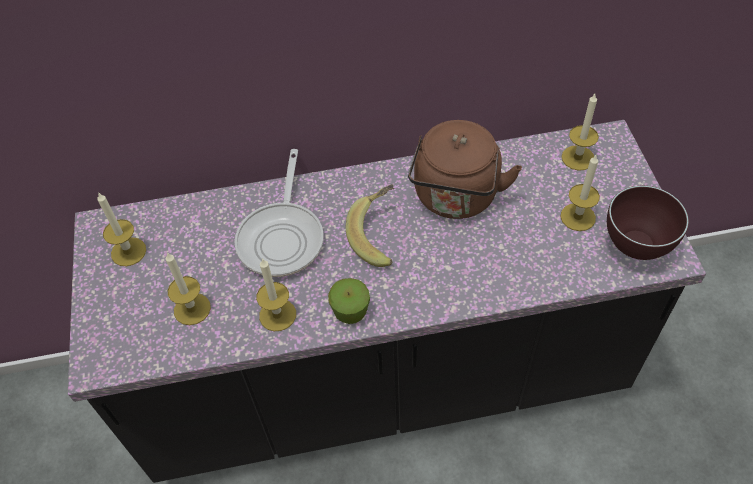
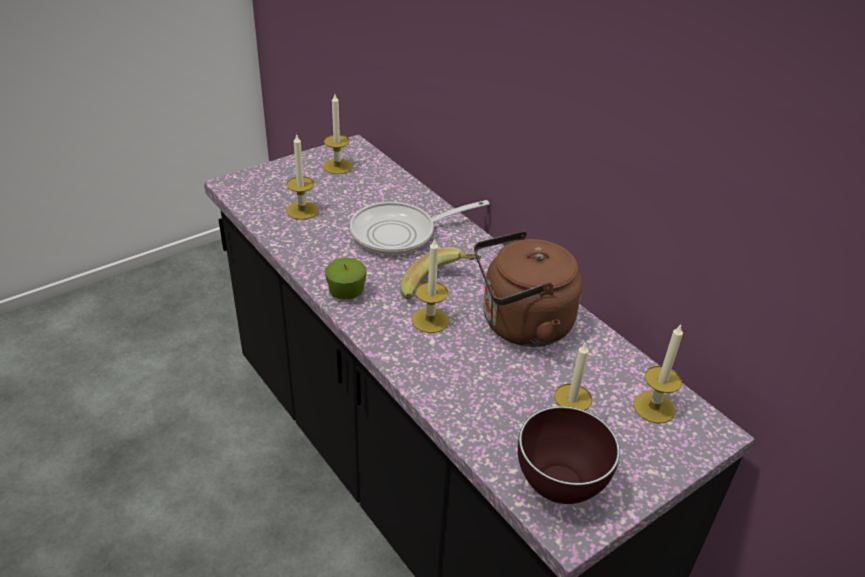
camera: 60 degrees right, 15 degrees down
(277, 315) = (320, 254): candle -> candle (430, 320)

